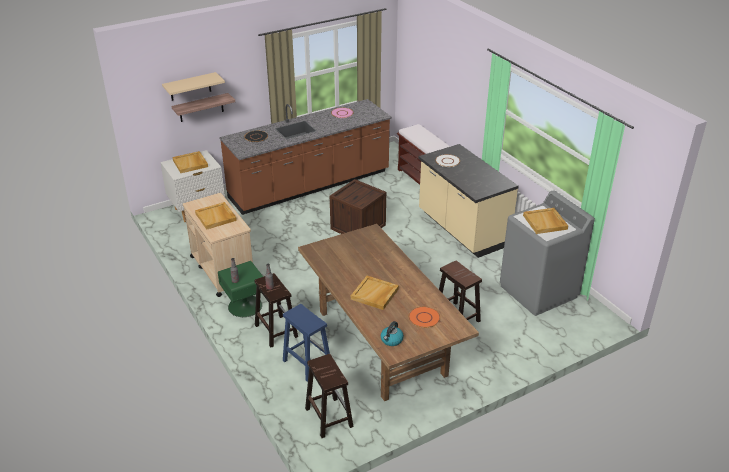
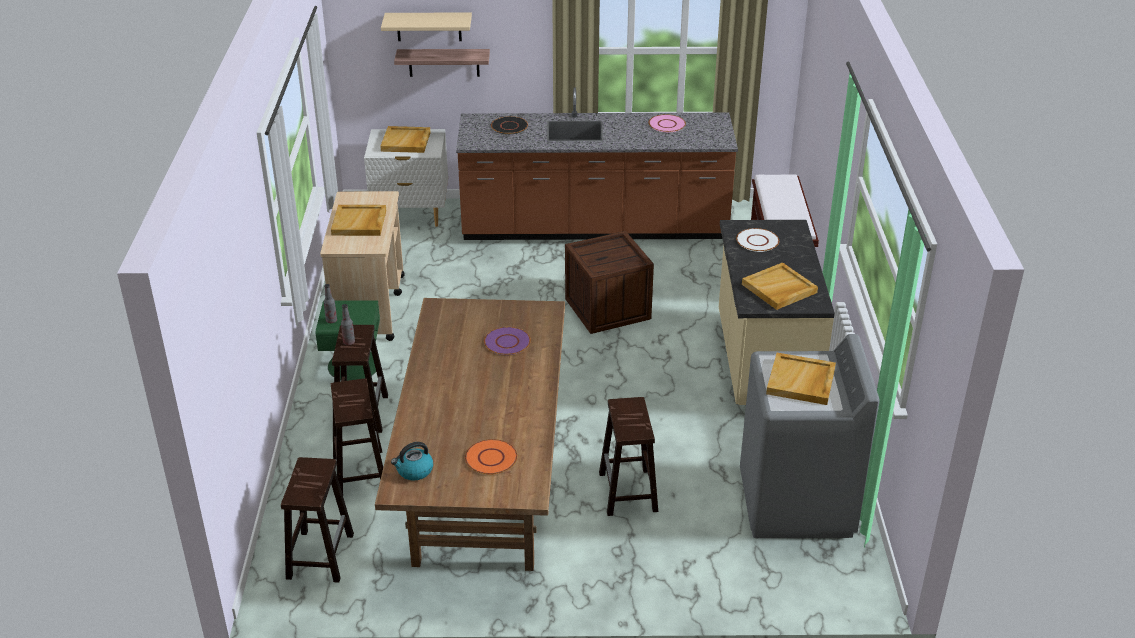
camera: 30 degrees right, 0 degrees up
(306, 363) = (359, 472): blue stool -> brown stool
(369, 255) = (507, 342): none -> purple plate
(375, 294) = (457, 399): beige tray -> beige tray (779, 289)

